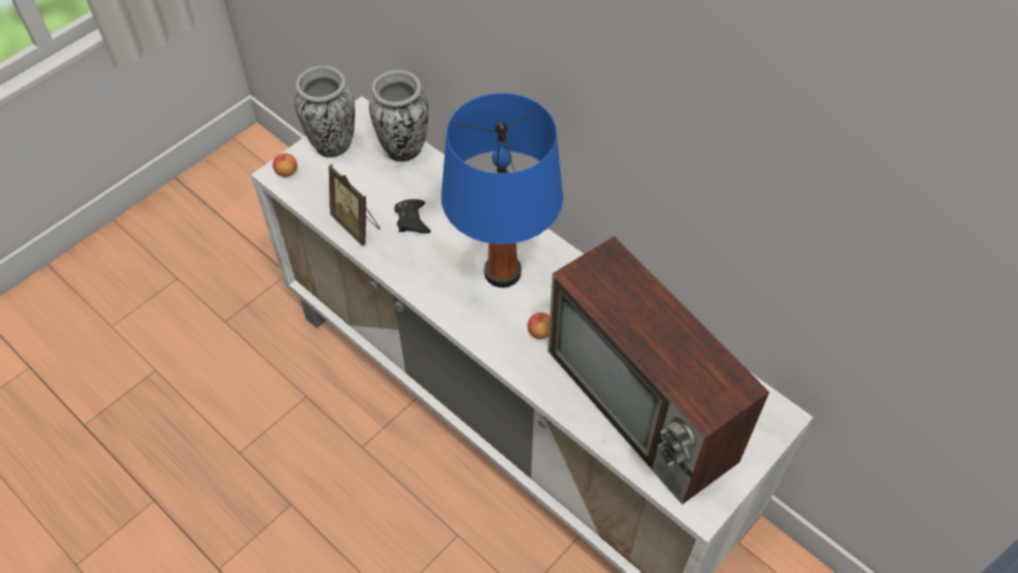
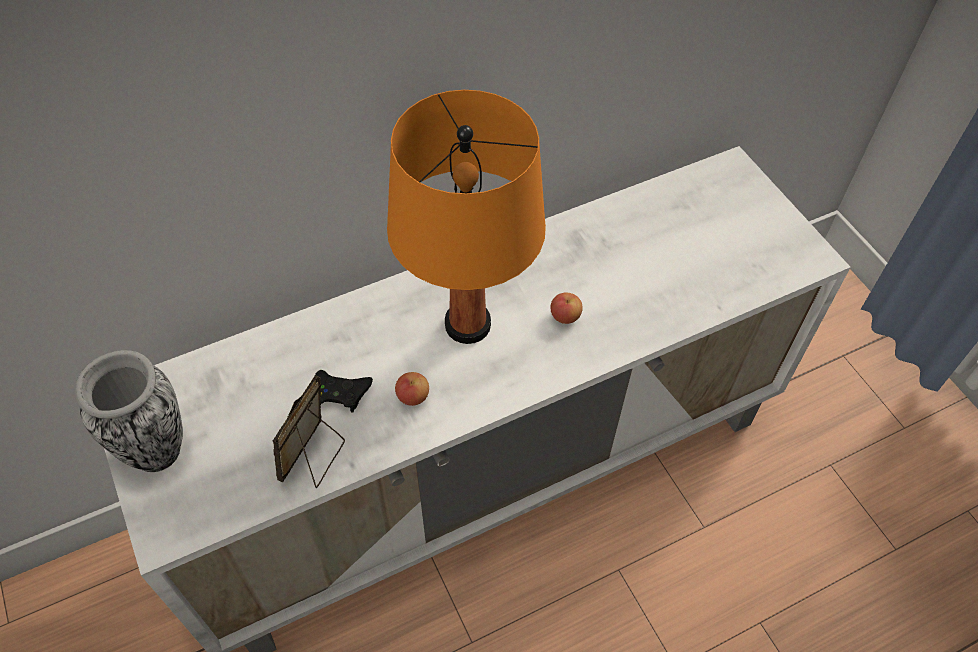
camera: 70 degrees left, 0 degrees up
(286, 172) = (167, 523): apple -> apple (413, 396)
(357, 225) = (314, 458): picture frame -> picture frame turned 135 degrees clockwise
(404, 150) = (220, 368): vase -> none
(503, 272) = (467, 324): blue table lamp -> orange table lamp
(644, 407) = (690, 261): television -> none

